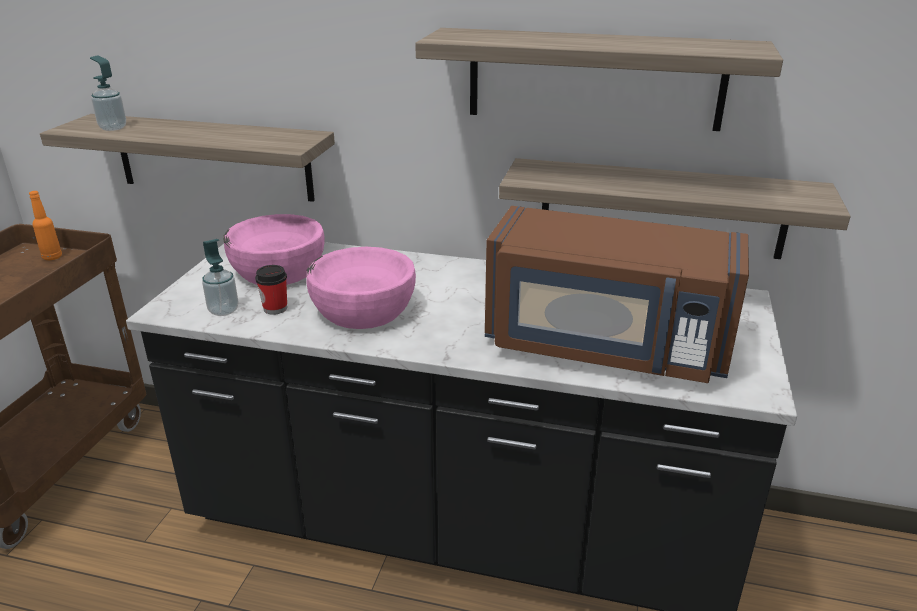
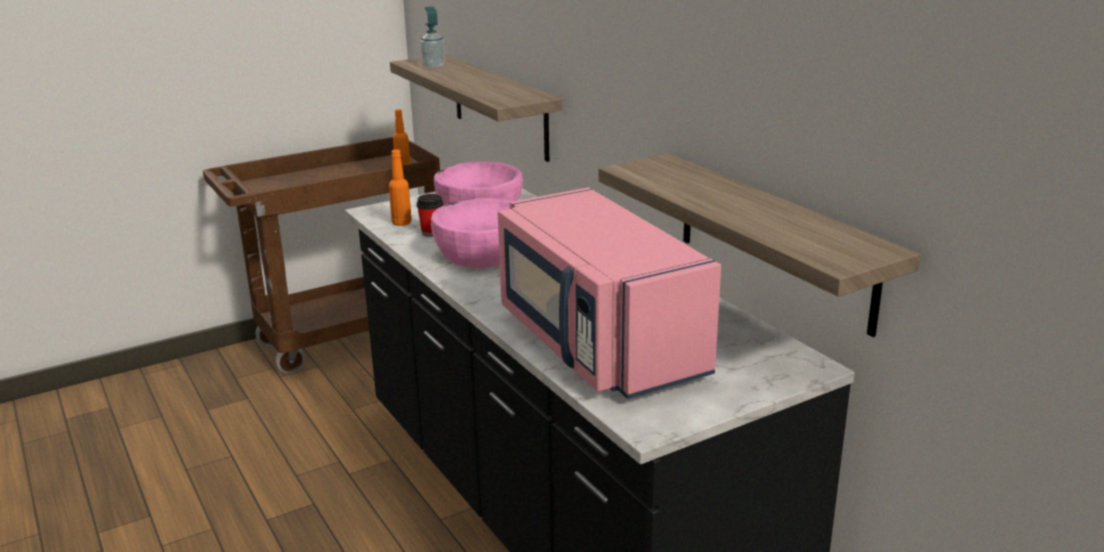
camera: 45 degrees right, 5 degrees down
(223, 310) = (402, 223): soap dispenser -> orange bottle
(594, 79) = (722, 82): shelf -> none
(605, 346) = (597, 343): brown microwave -> pink microwave

